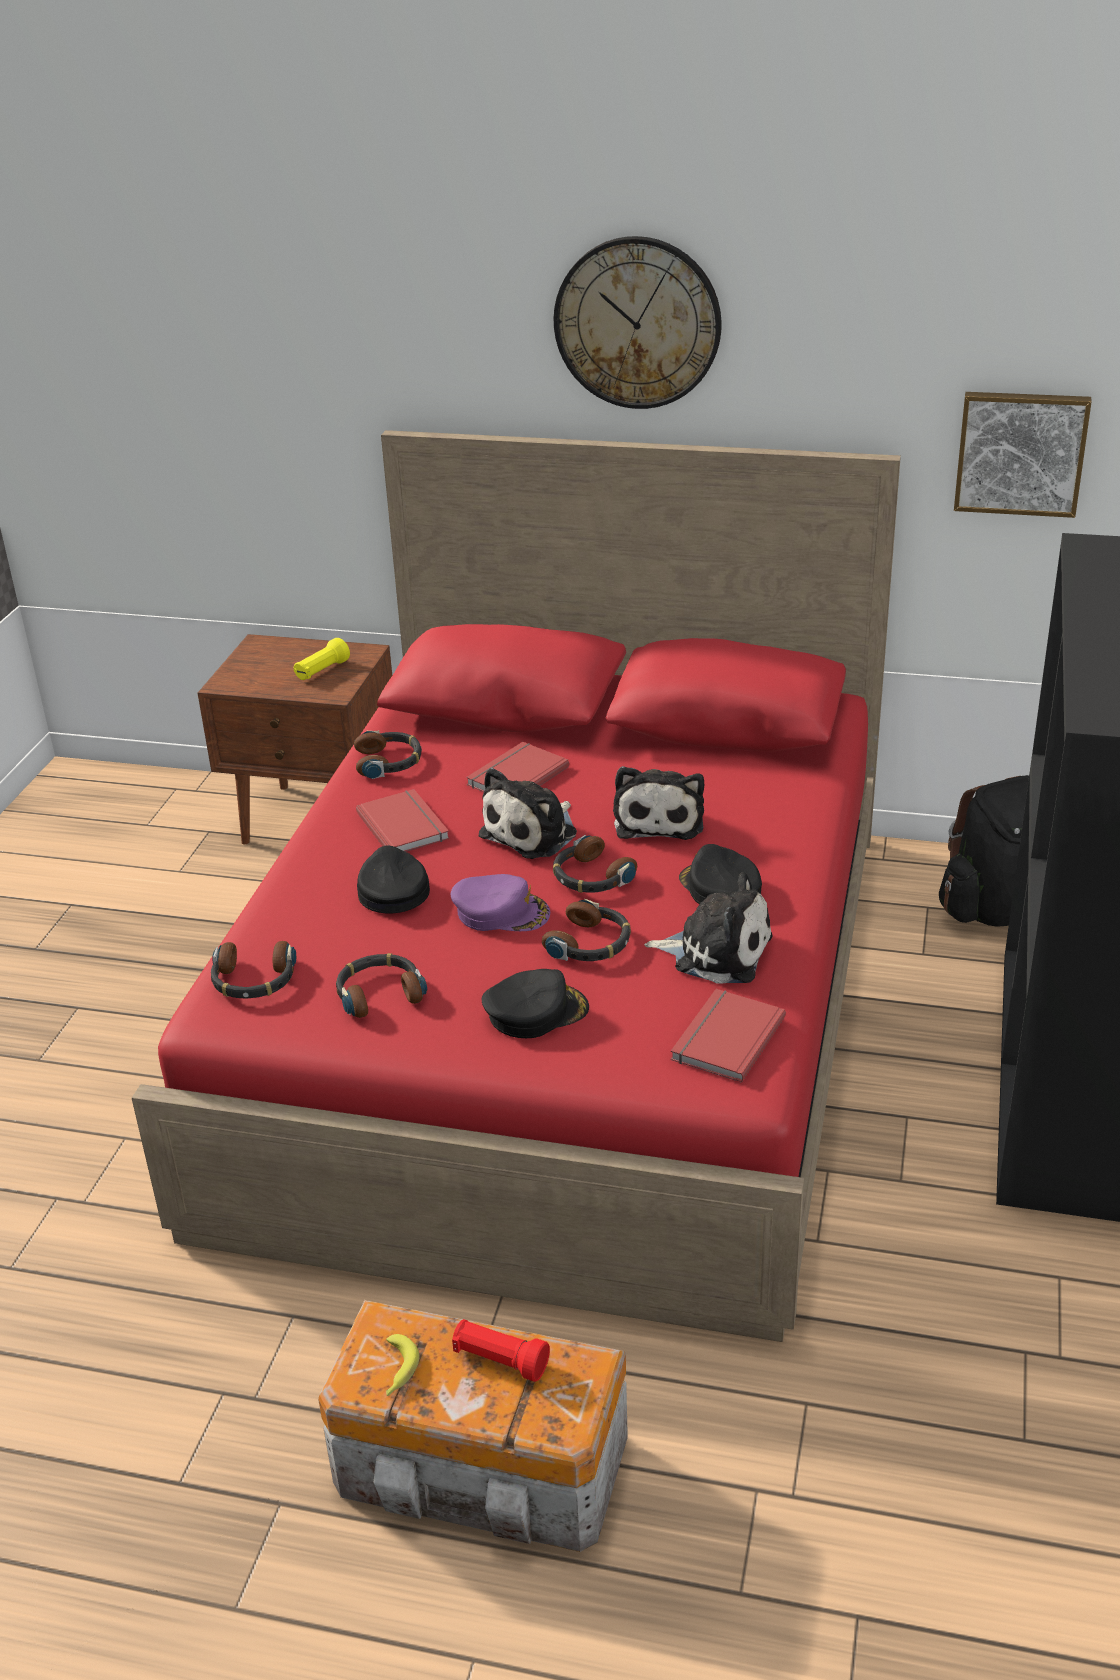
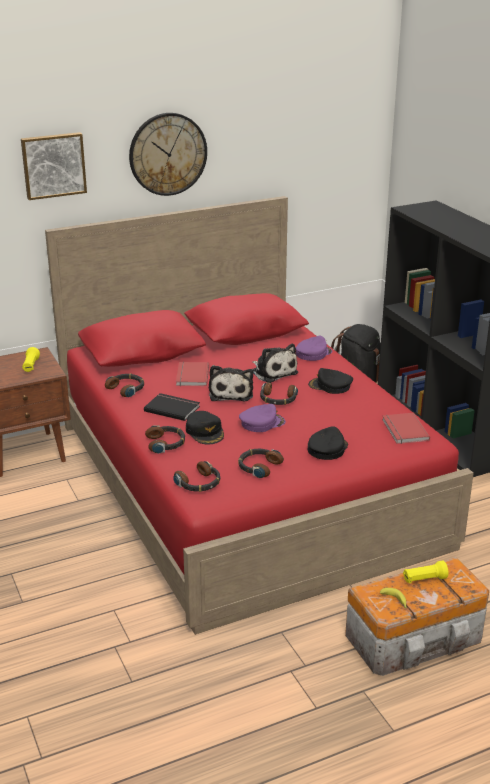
camera: 40 degrees left, 5 degrees down
(392, 890) = (205, 432): black cap -> black cap turned 150 degrees counterclockwise
(405, 825) = (172, 408): red book -> black book
(500, 1360) = (424, 579): red flashlight -> yellow flashlight
(590, 944) = (312, 420): headphones -> headphones (166, 443)
(716, 951) = (360, 406): plush toy -> none
(784, 808) = (313, 353): none -> purple cap
(1020, 452) = (328, 186): picture -> picture (53, 165)

